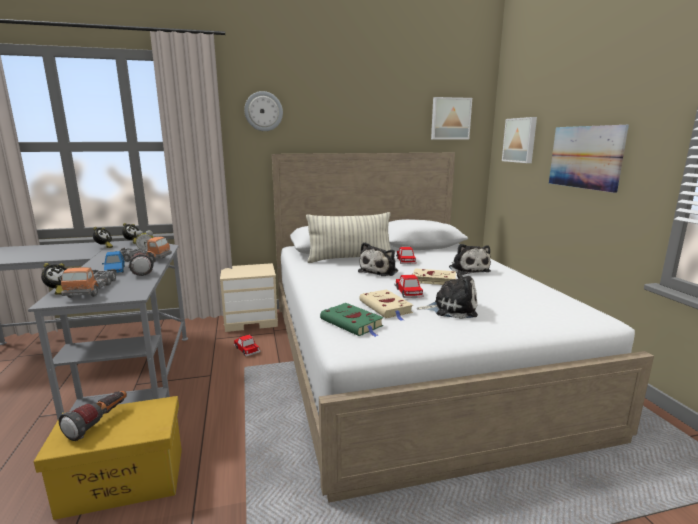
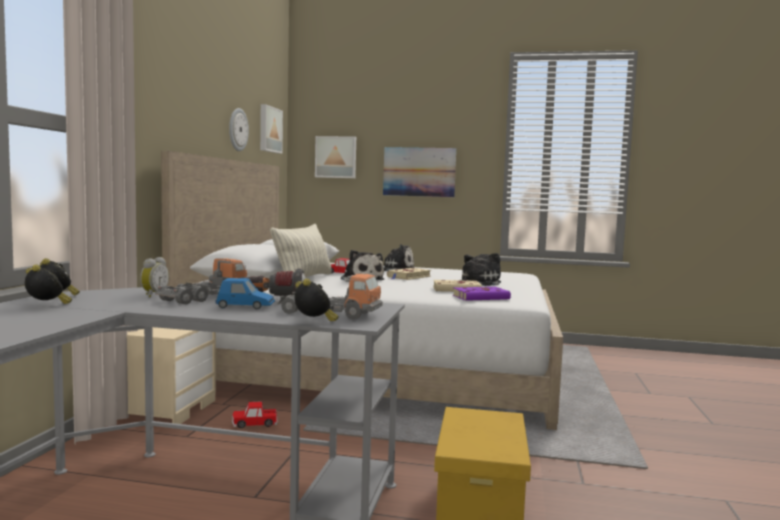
camera: 65 degrees left, 10 degrees down
(99, 423) = (476, 437): flashlight -> none
(263, 111) = (150, 88): wall clock -> wall clock (237, 129)
(353, 323) = (482, 297): green book -> purple book
(408, 292) = (430, 283): toy car -> none

